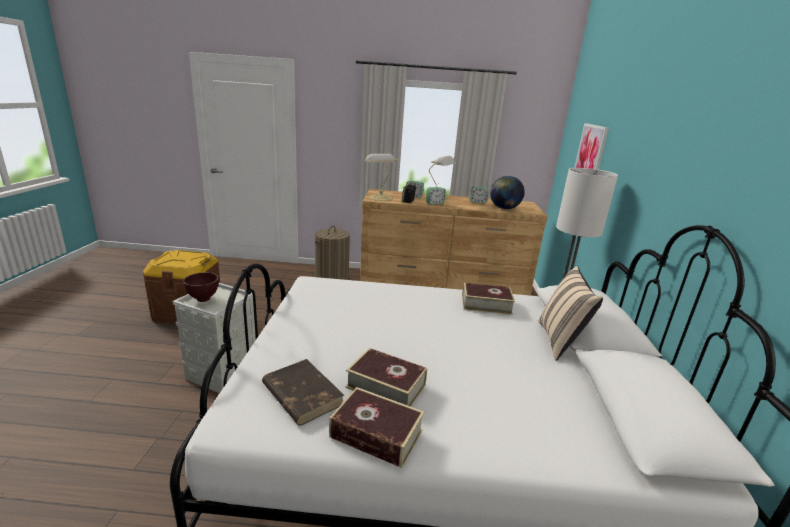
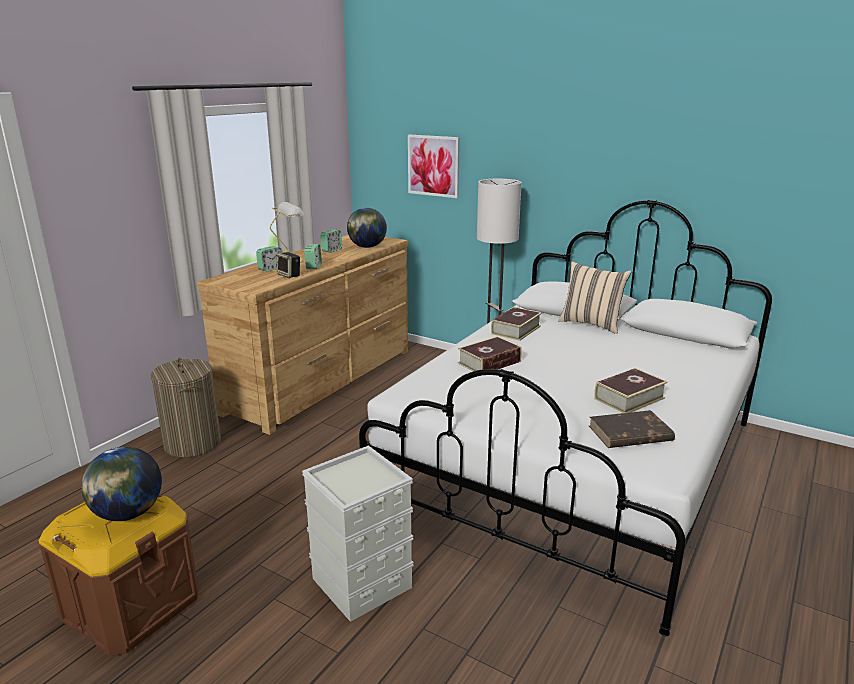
camera: 60 degrees left, 0 degrees up
(181, 261) = (128, 514): none -> globe
(203, 299) = (348, 487): brown bowl -> none
(376, 434) = (688, 414): book -> book (489, 362)
(380, 197) = (253, 284): table lamp -> none

